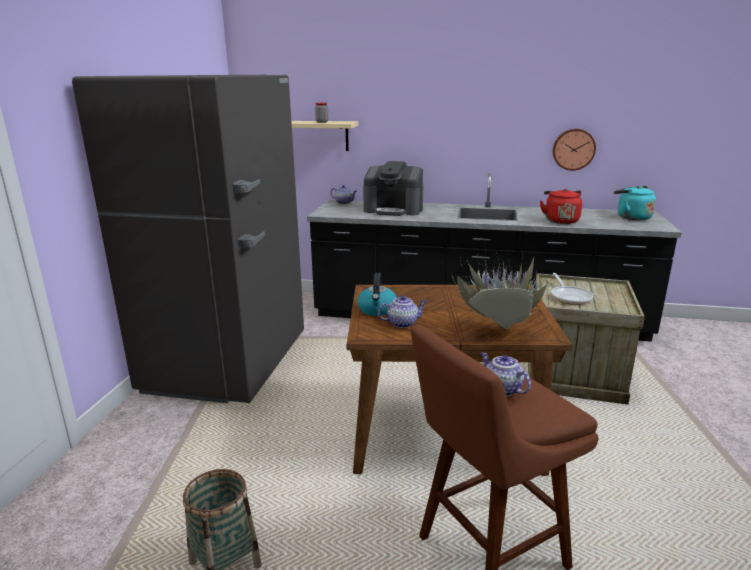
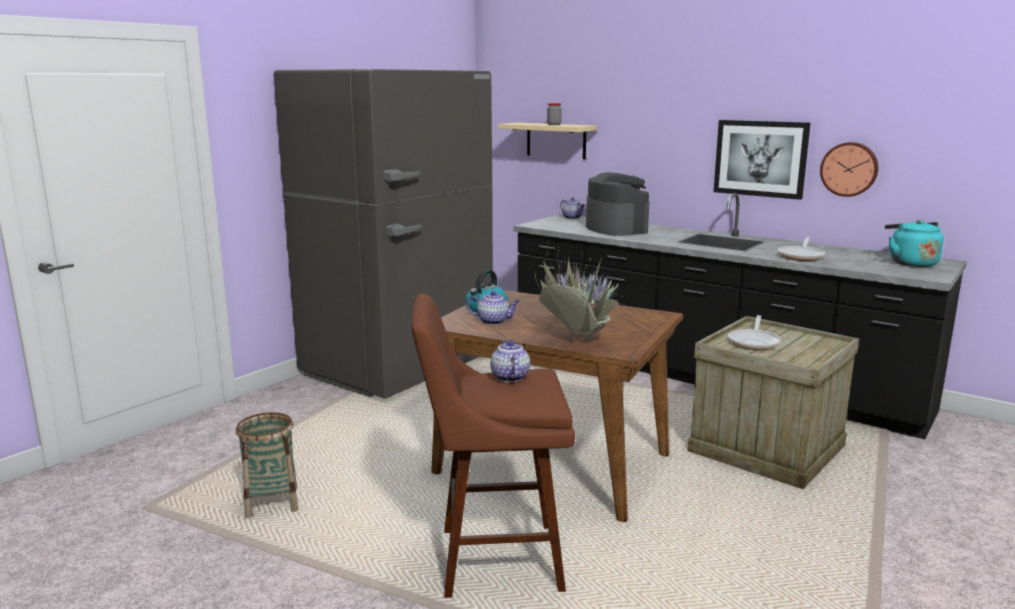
camera: 25 degrees right, 5 degrees down
(394, 210) = (615, 228): coffee machine -> coffee machine turned 150 degrees counterclockwise
(504, 144) = (760, 158): none -> picture
(560, 220) = (801, 256): red kettle -> frying pan

